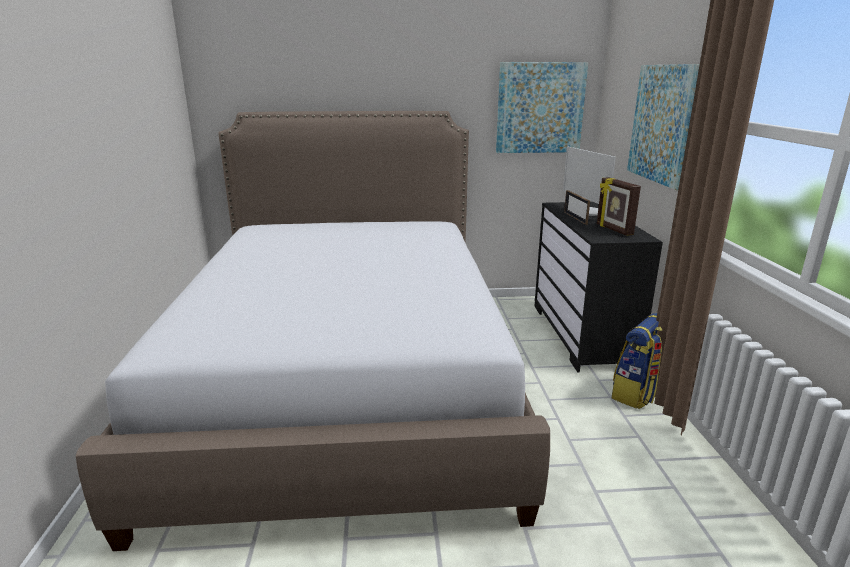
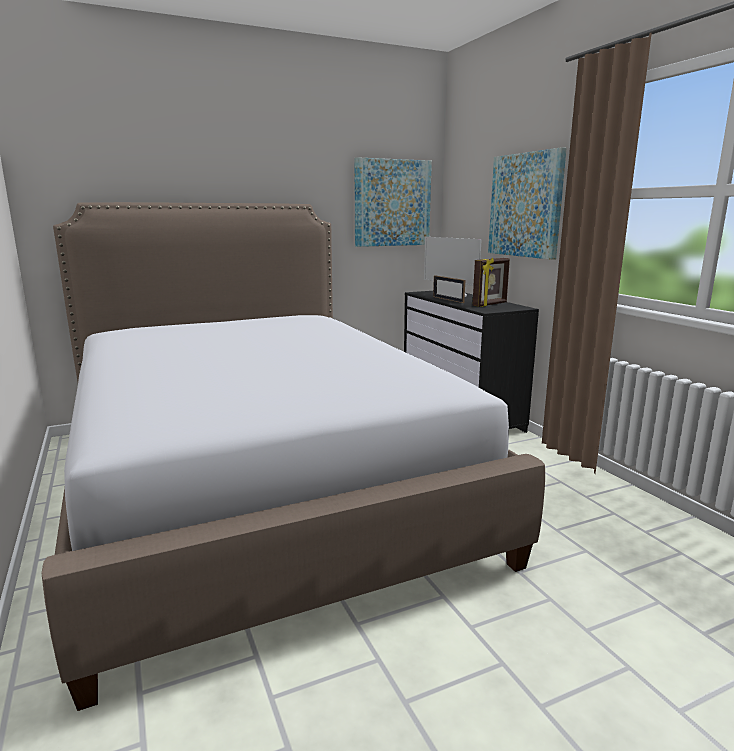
camera: 20 degrees left, 5 degrees down
(613, 230) = (490, 304): picture frame -> picture frame turned 90 degrees counterclockwise
(637, 394) = (537, 451): backpack -> none

